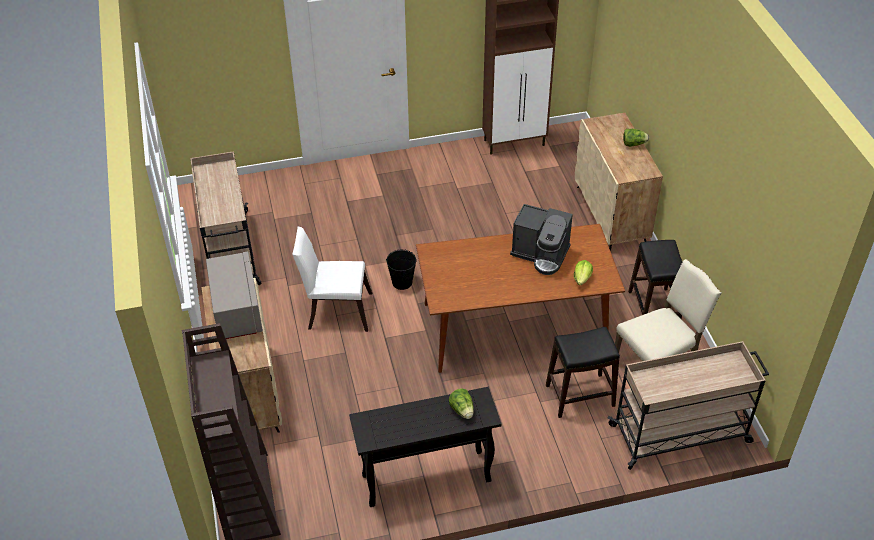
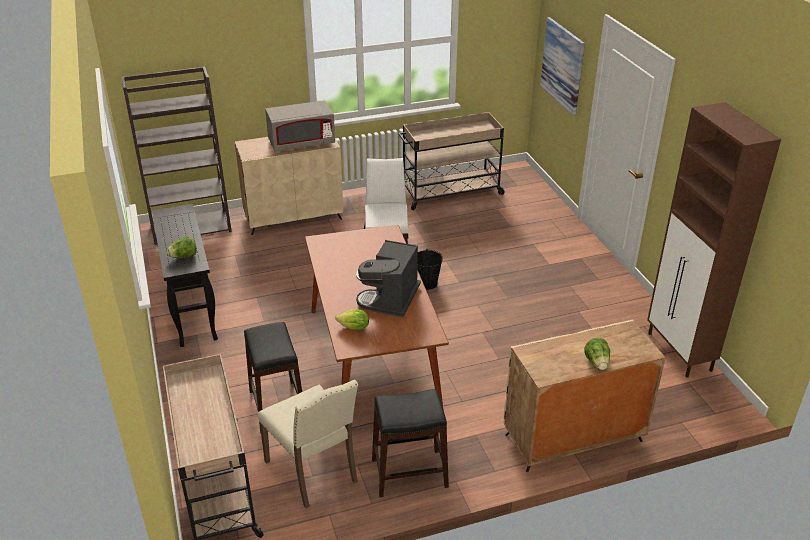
camera: 85 degrees right, 10 degrees down
(219, 60) = (562, 65): none -> picture

